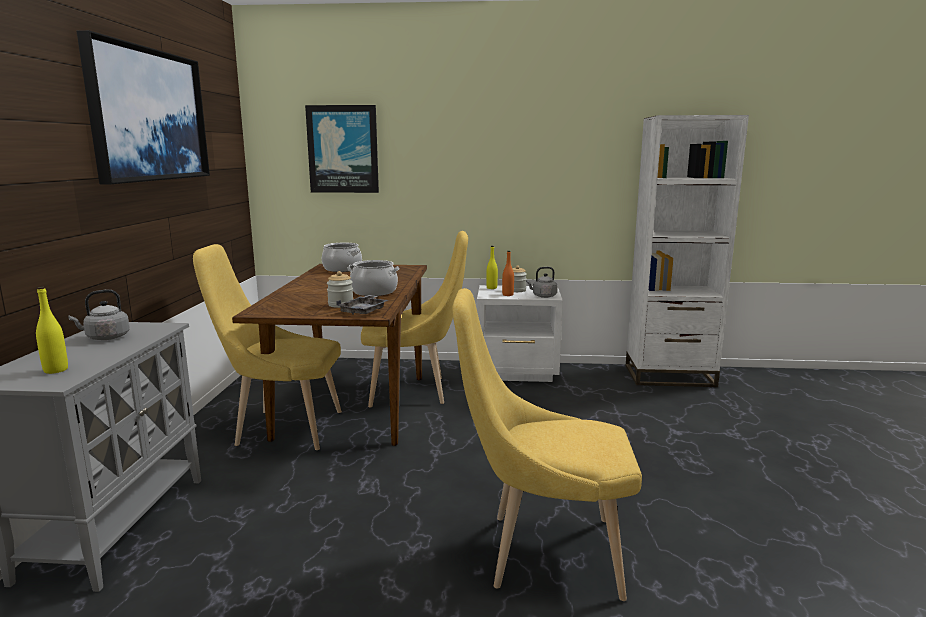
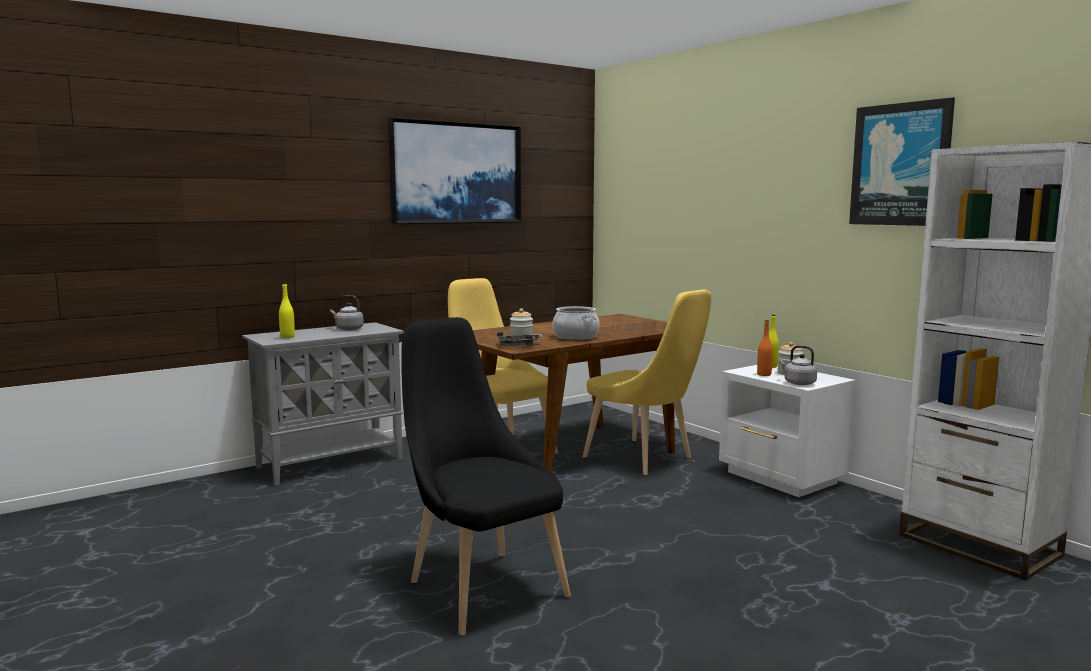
camera: 50 degrees right, 5 degrees down
(342, 269) = (620, 319): cooking pot -> none
(343, 149) = (659, 199): picture -> picture (900, 164)
(543, 553) = (480, 585): yellow chair -> black chair

